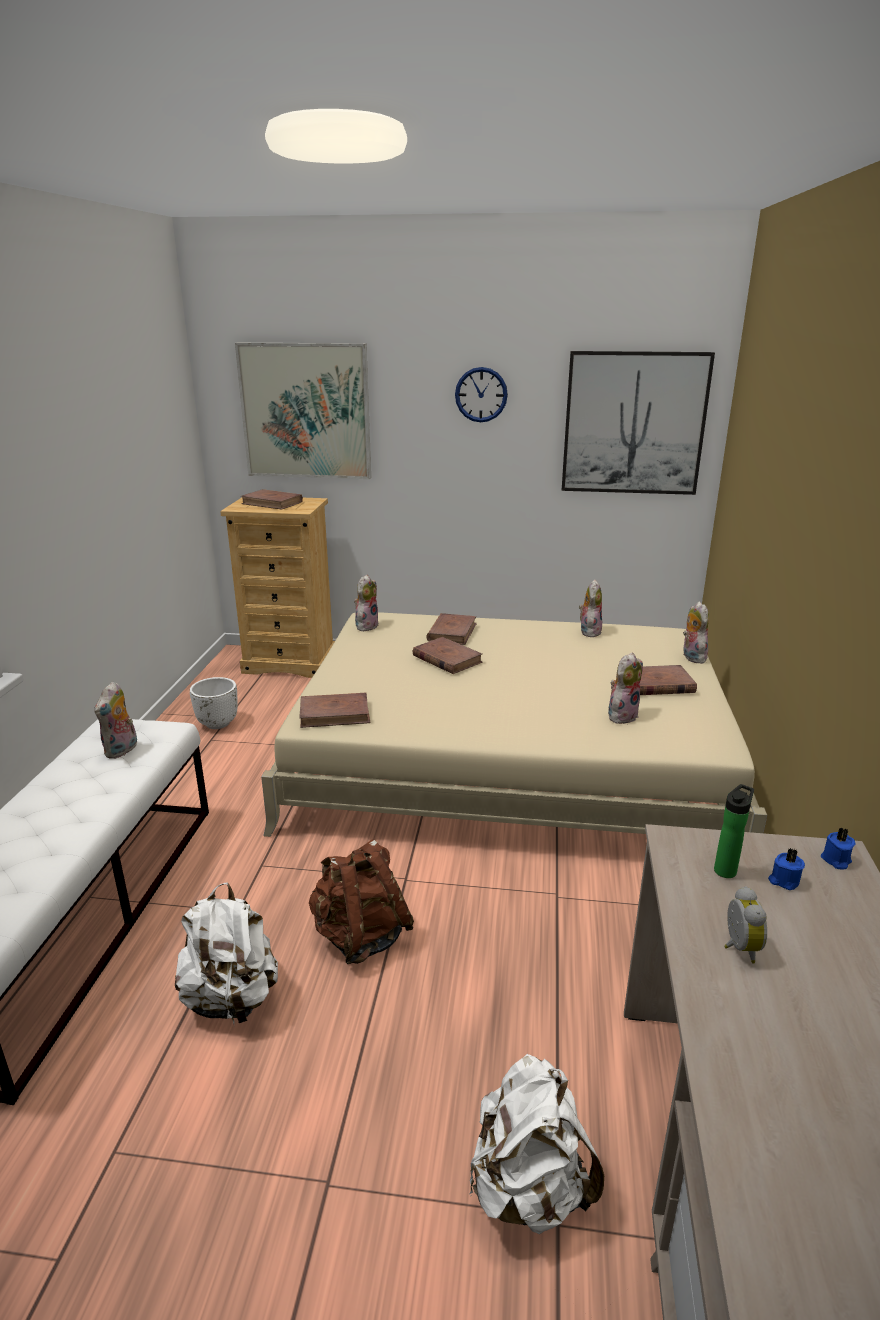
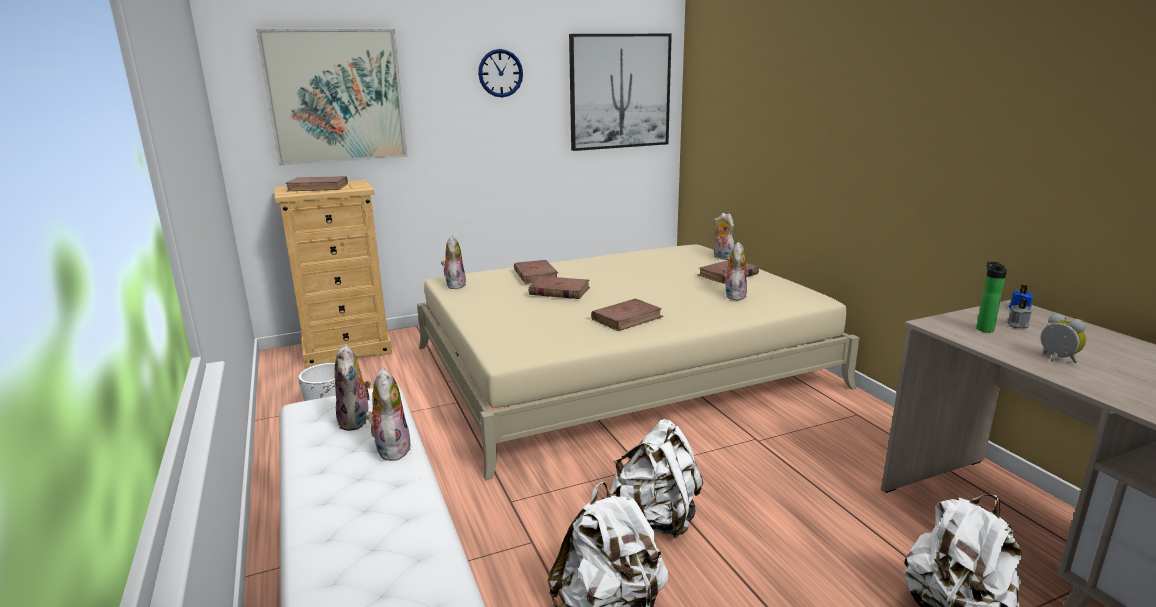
camera: 30 degrees left, 5 degrees down
(335, 714) = (522, 345): brown book -> brown book (627, 318)
(360, 937) = (657, 518): brown backpack -> white backpack
(589, 631) = (634, 256): plush toy -> plush toy (390, 449)
(783, 880) = (1016, 325): blue candle -> grey candle

